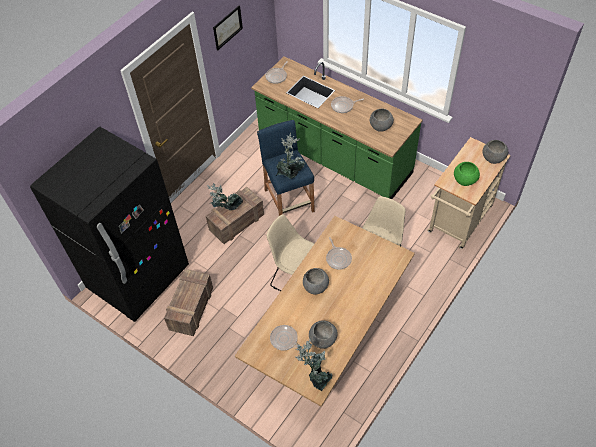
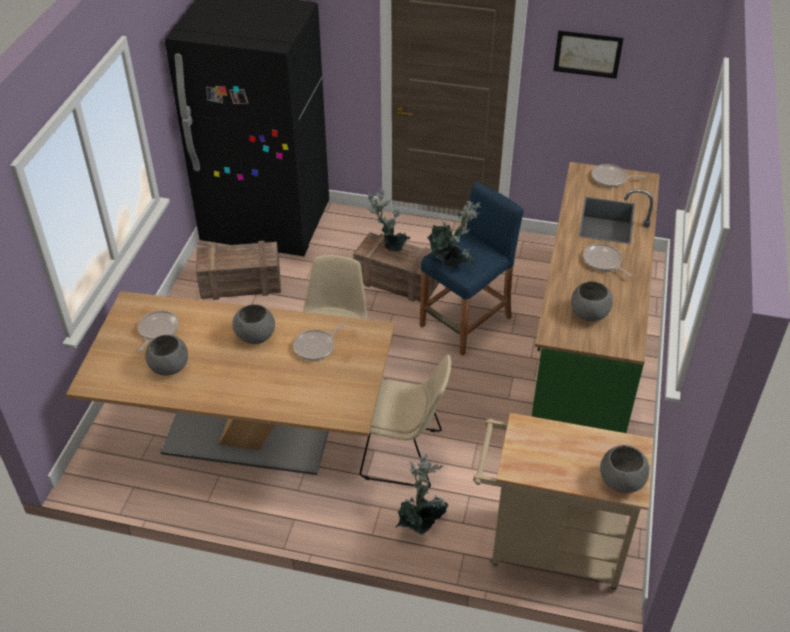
camera: 65 degrees right, 10 degrees down
(316, 376) = (110, 376): potted plant -> potted plant (421, 523)
(464, 180) = (542, 451): green bowl -> none

